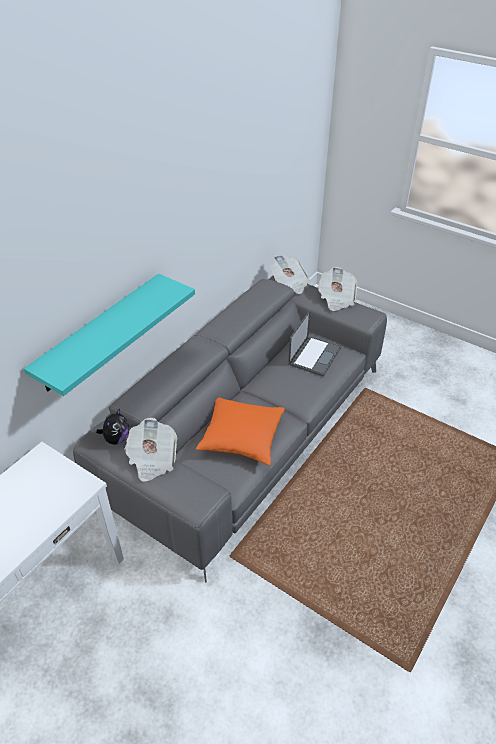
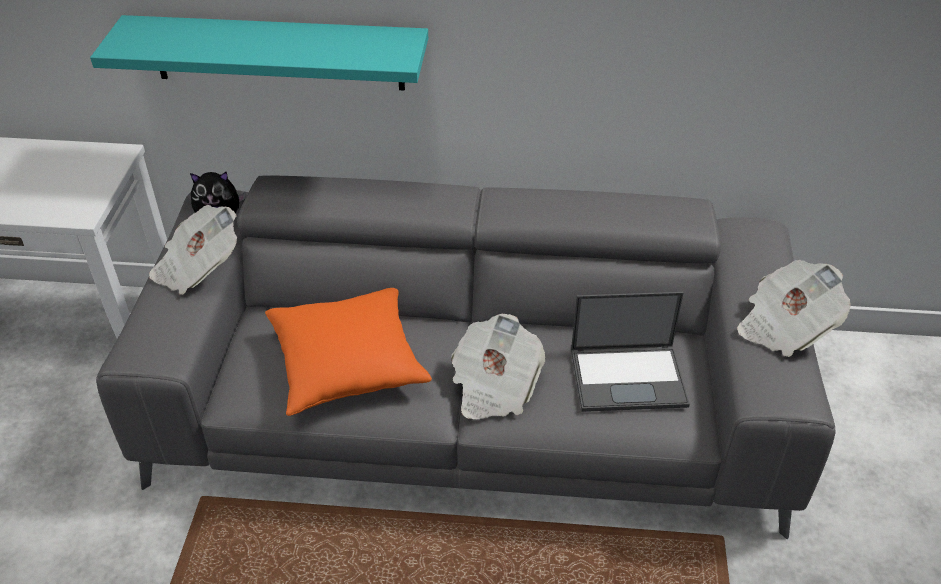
camera: 60 degrees right, 0 degrees up
(289, 283) = (759, 246): newspaper -> newspaper (494, 386)

